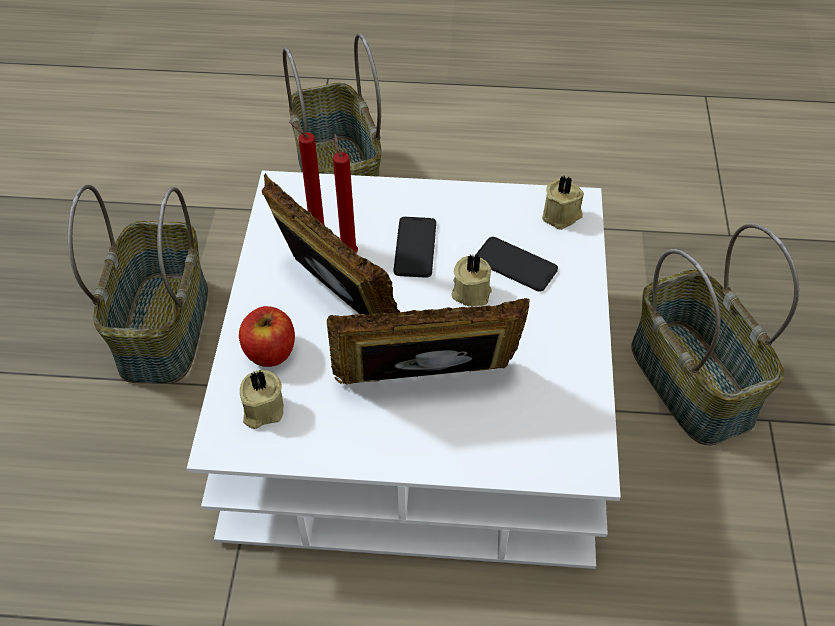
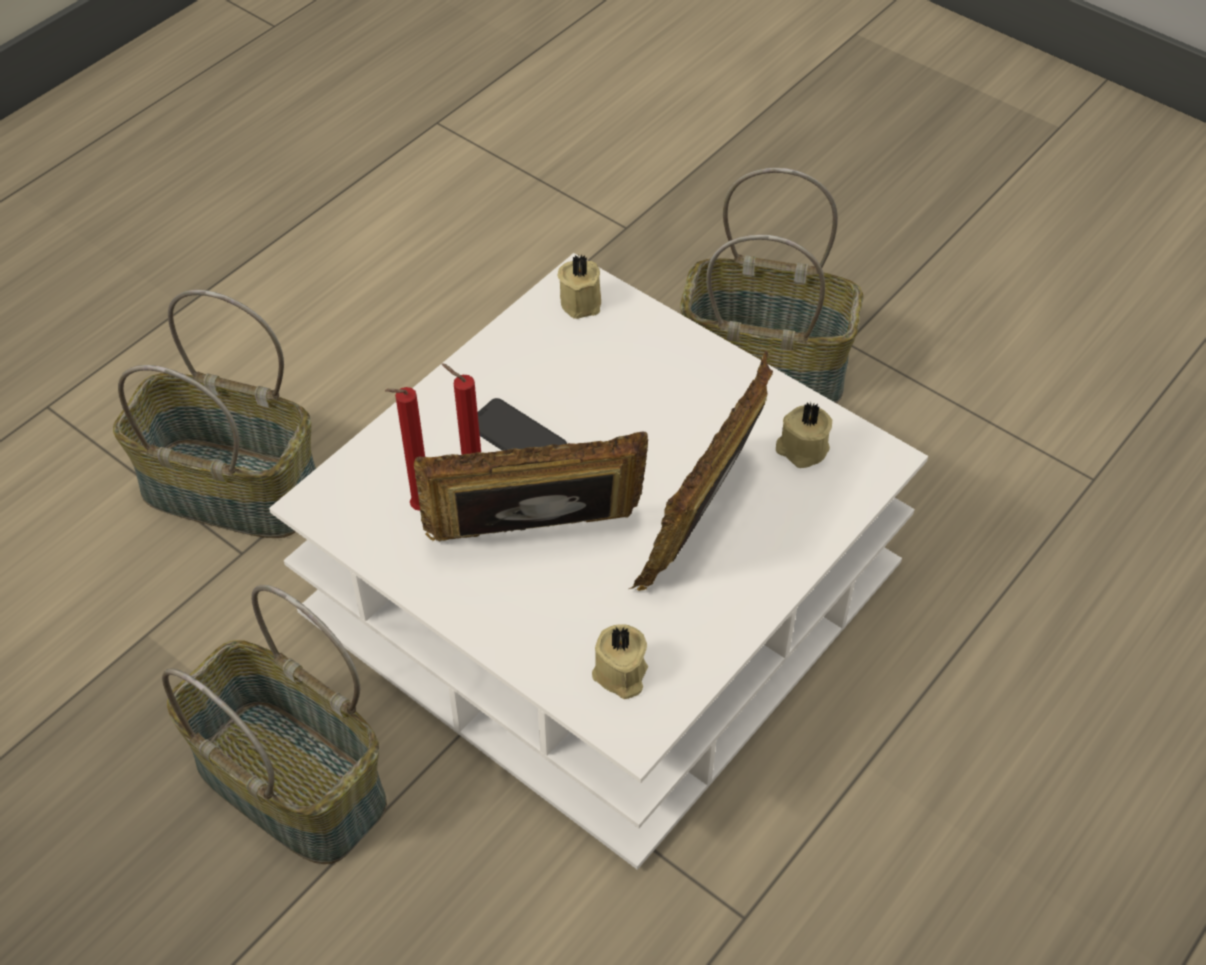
camera: 55 degrees left, 0 degrees up
(270, 351) = (548, 631): apple -> none
(470, 291) = (614, 425): beige candle -> beige candle (801, 449)
(515, 264) = (612, 372): phone -> none

